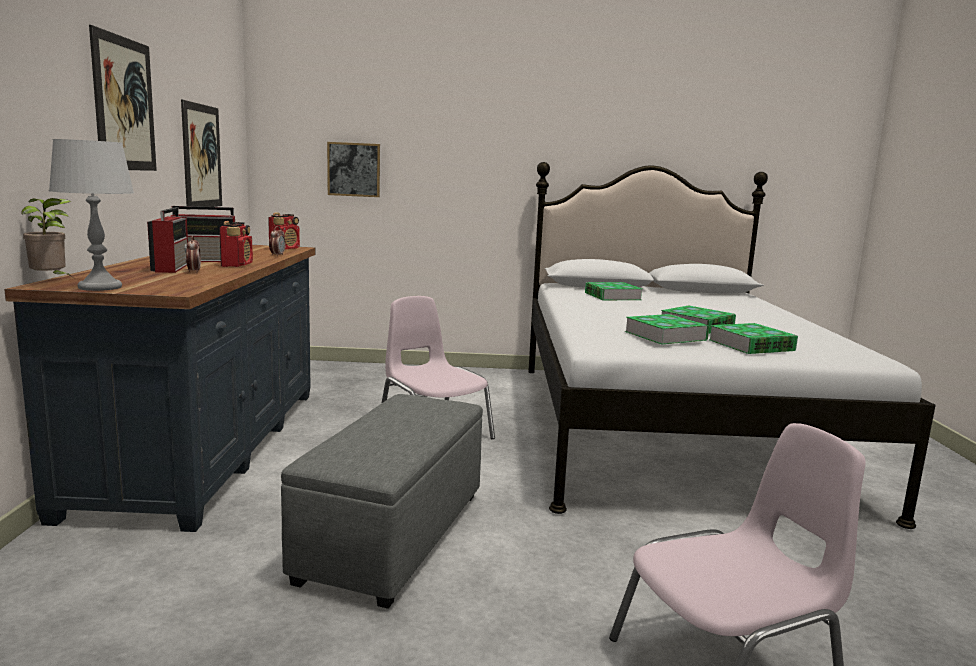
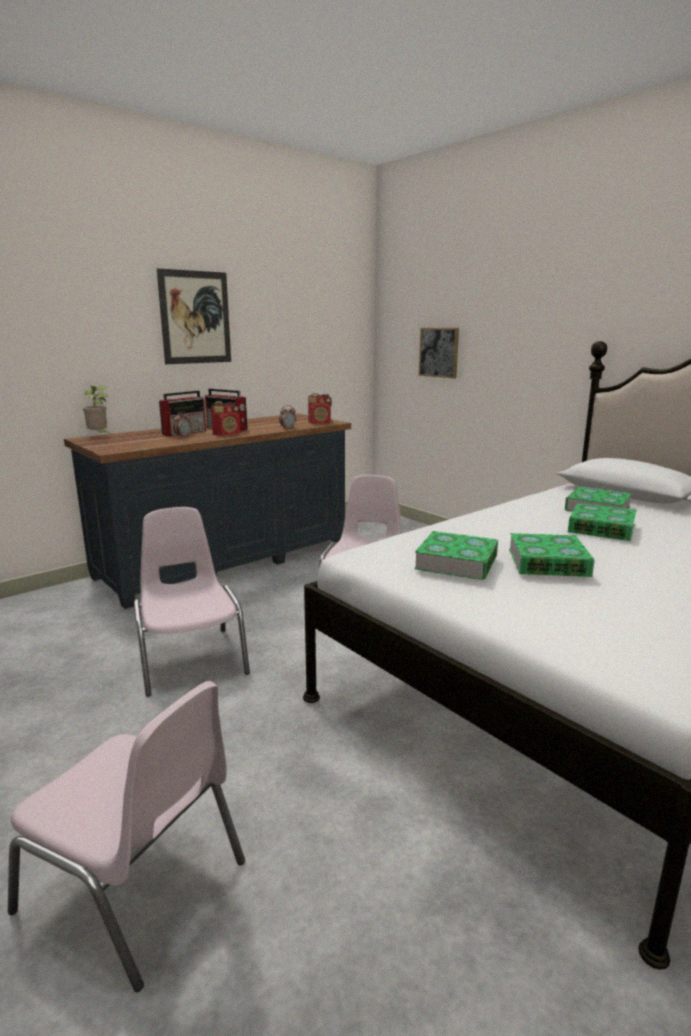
camera: 50 degrees right, 5 degrees up
(99, 287) = (95, 443): grey table lamp -> none
(202, 156) = (298, 347): picture -> none
(394, 534) = (191, 659): grey ottoman -> pink chair
(751, 345) = (532, 602): book -> book (601, 528)

